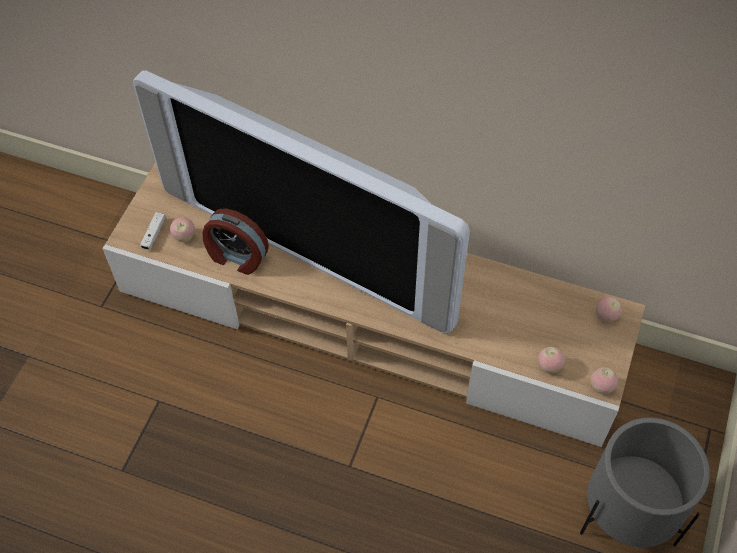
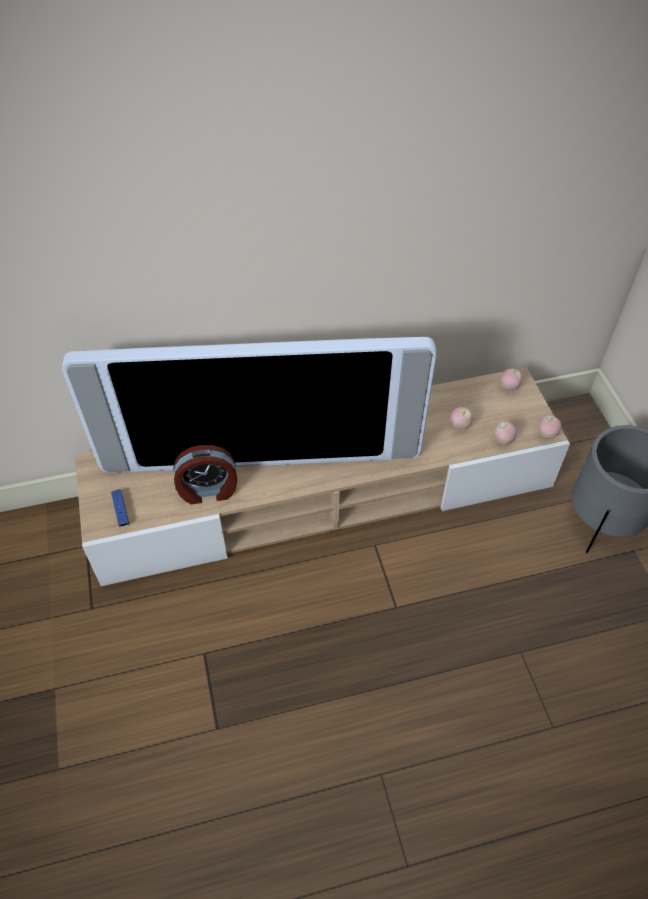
camera: 35 degrees left, 5 degrees down
(154, 234) = (121, 511): white game controller -> blue game controller
(184, 237) = (150, 499): apple -> apple (459, 425)

